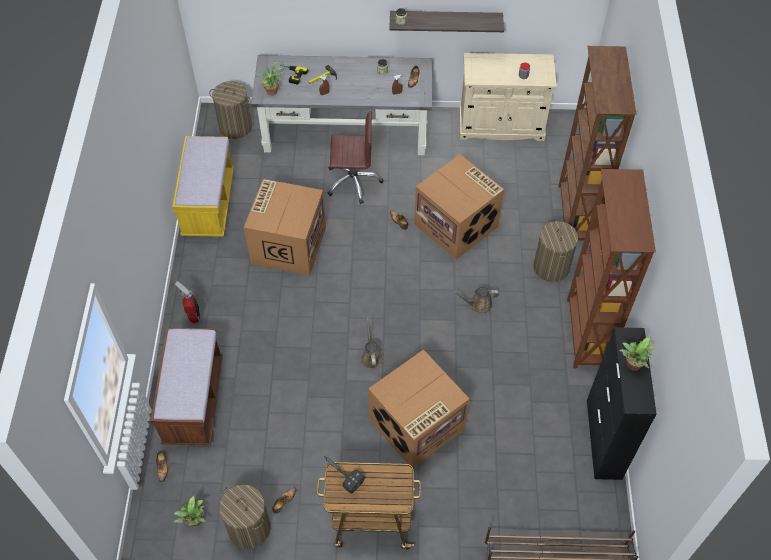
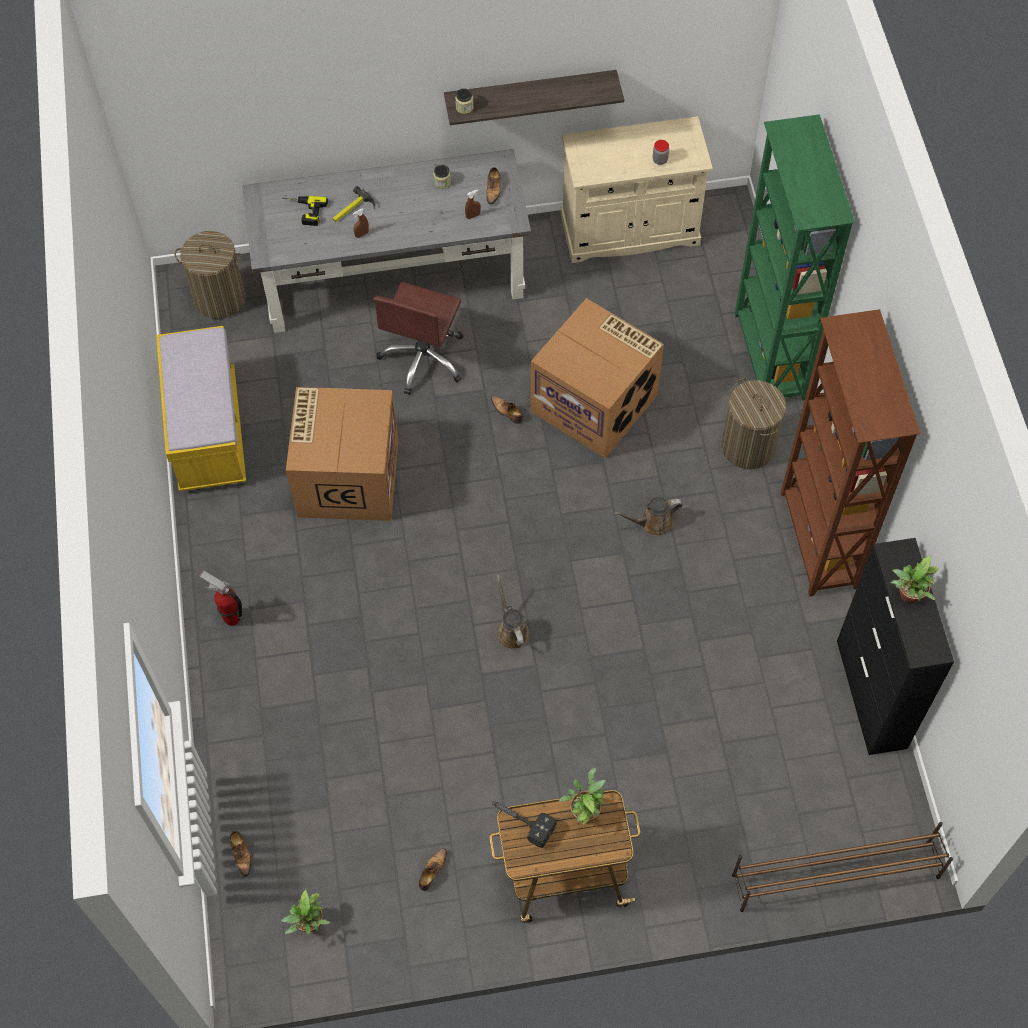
camera: 10 degrees left, 5 degrees up
(193, 401) = (263, 746): brown bench -> none
(249, 528) = (391, 919): laundry basket -> none
(272, 90) = (279, 242): potted plant -> potted plant (584, 810)
(353, 181) = (423, 358): brown office chair -> brown office chair turned 120 degrees clockwise
(416, 425) = (600, 723): cardboard box -> none
(575, 215) = (768, 357): brown bookcase -> green bookcase

